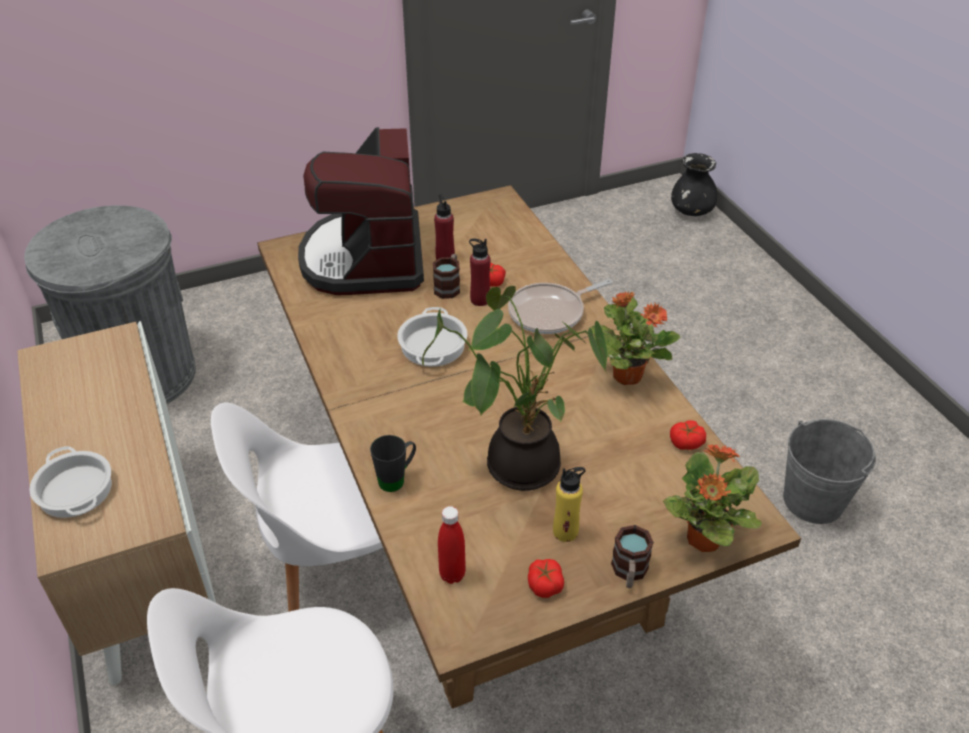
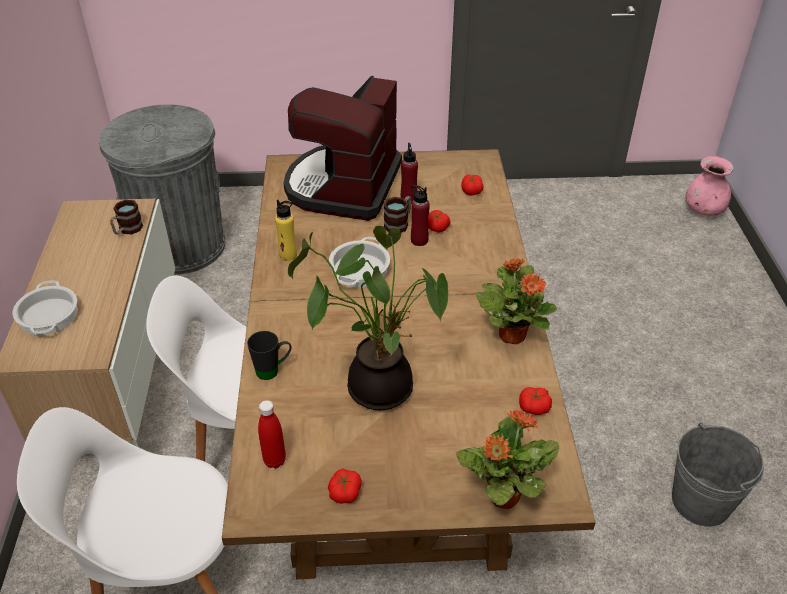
camera: 20 degrees right, 0 degrees up
(506, 235) = (471, 190): none -> tomato
(550, 313) = (473, 265): frying pan -> none
(565, 531) = (386, 453): yellow bottle -> yellow bottle (288, 255)
(629, 572) = (421, 504): mug -> mug (127, 230)
(691, 211) = (703, 210): black vase -> pink vase

